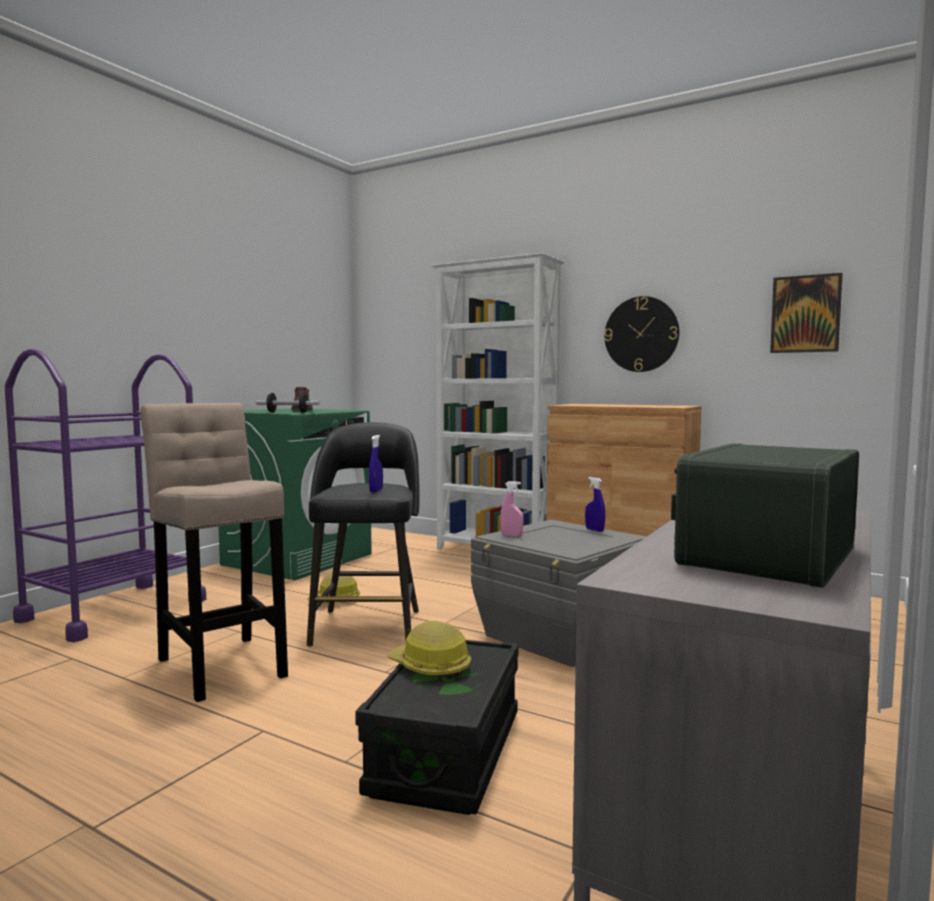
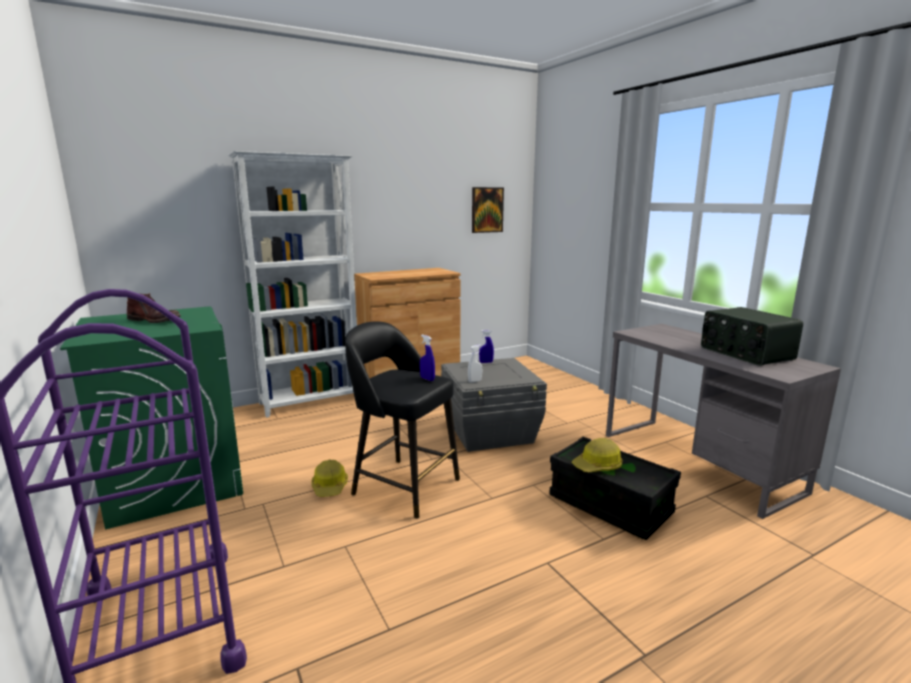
camera: 60 degrees left, 10 degrees up
(221, 664) = (413, 566): beige stool -> none
(287, 412) = (188, 328): dumbbell -> none
(511, 535) = (475, 381): pink spray bottle -> white spray bottle
(641, 334) = (398, 220): wall clock -> none

